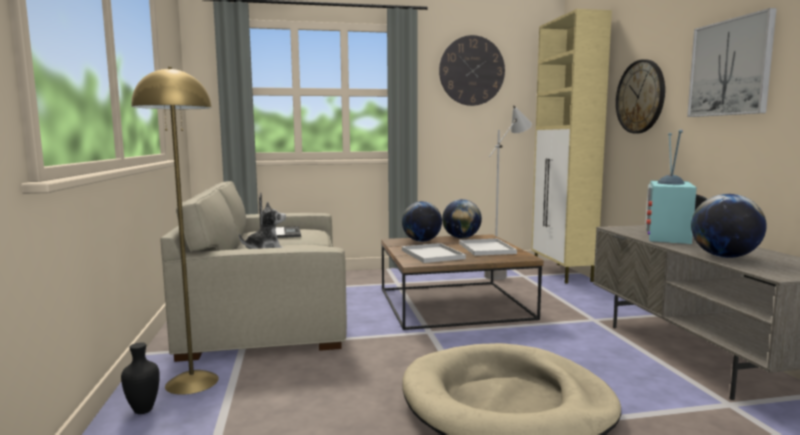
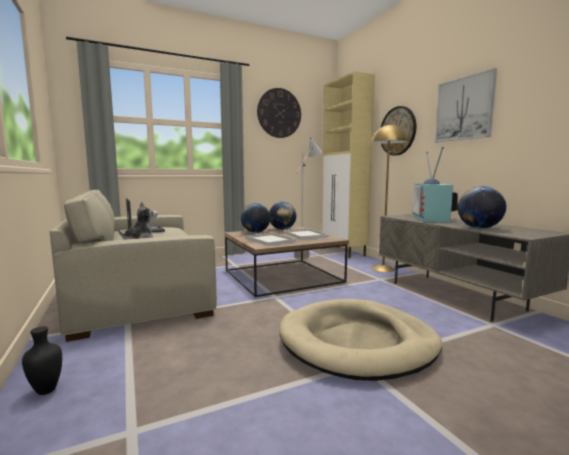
camera: 15 degrees left, 0 degrees up
(192, 382) = (89, 357): yellow floor lamp -> yellow floor lamp (382, 268)

